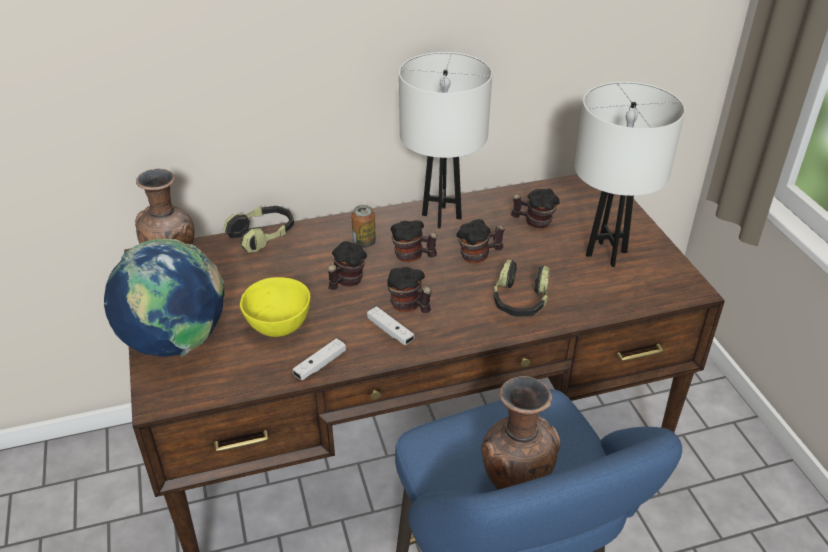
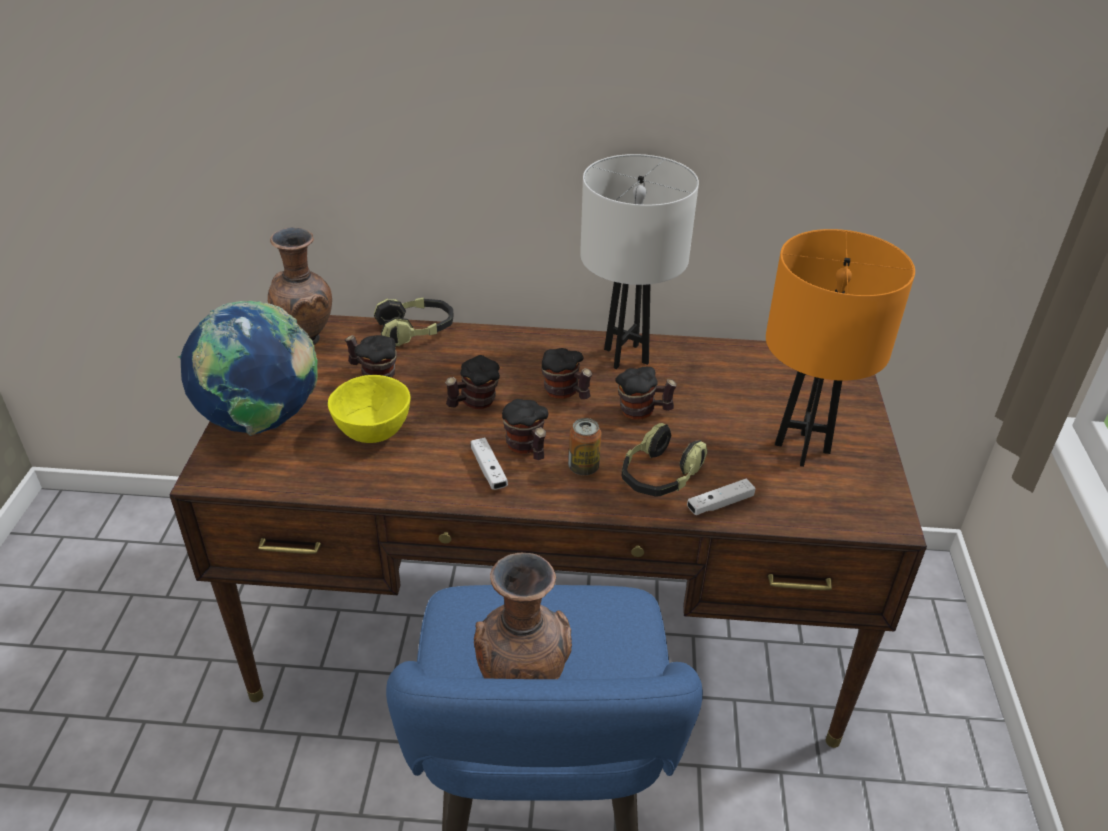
camera: 20 degrees right, 0 degrees up
(320, 365) = (391, 485): white game controller -> white game controller (720, 504)
(364, 243) = (520, 364): can -> can (583, 467)
(533, 222) = (733, 388): mug -> mug (374, 375)
(606, 253) = (802, 448): white table lamp -> orange table lamp

